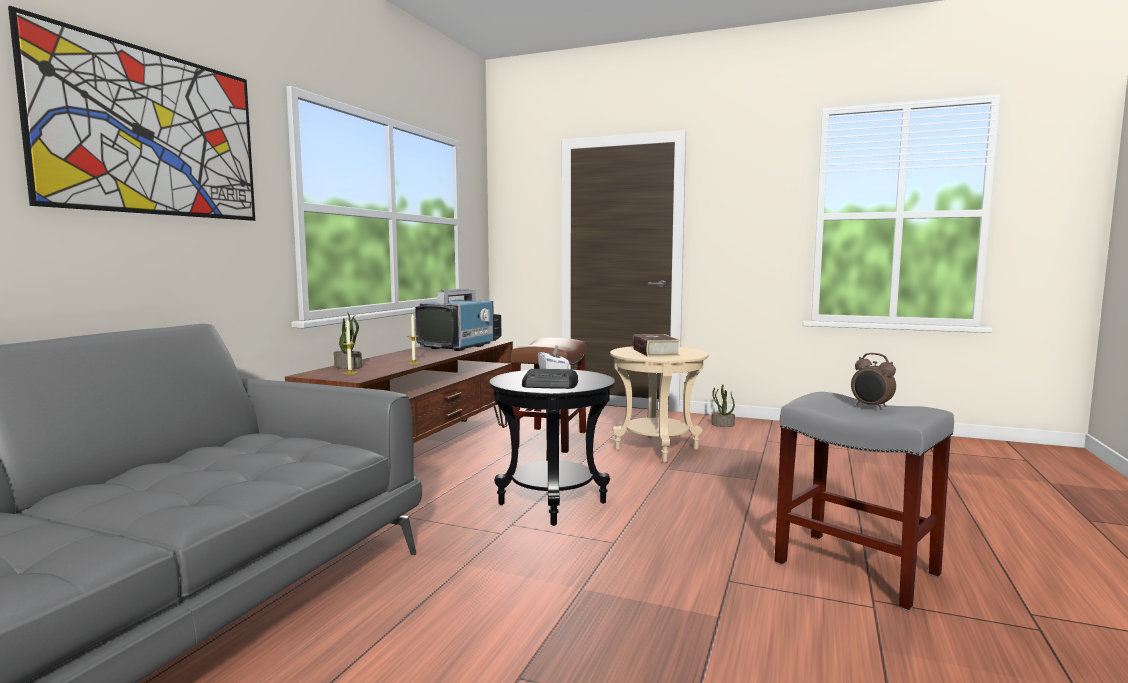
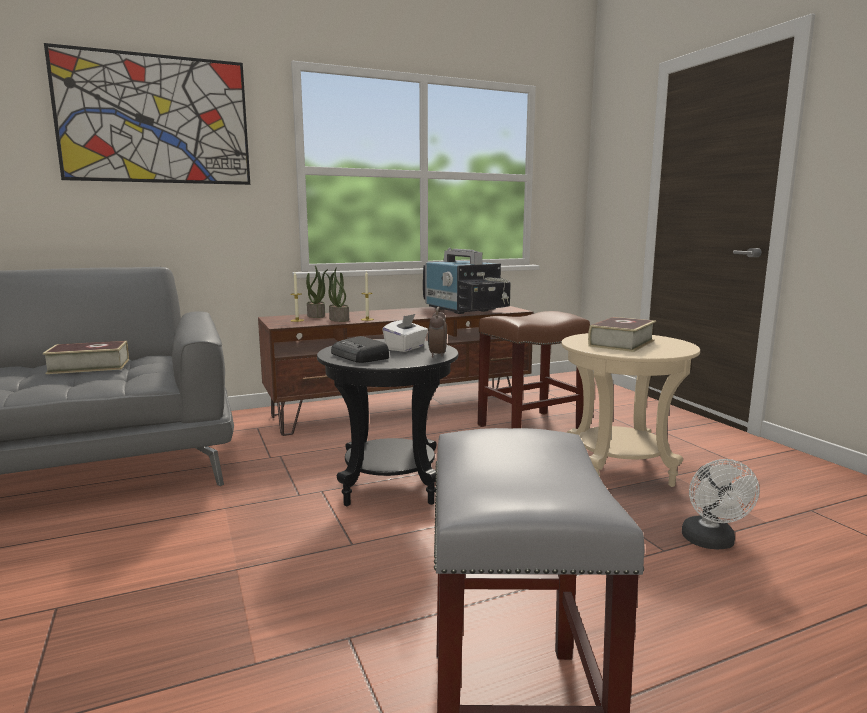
camera: 45 degrees right, 5 degrees up
(222, 458) = (89, 366): none -> book
(461, 346) = (464, 310): television -> television turned 75 degrees clockwise
(722, 425) = (787, 469): potted plant -> potted plant (338, 319)
(764, 468) = (711, 543): none -> white fan
(871, 407) = (509, 470): alarm clock -> alarm clock (437, 355)

